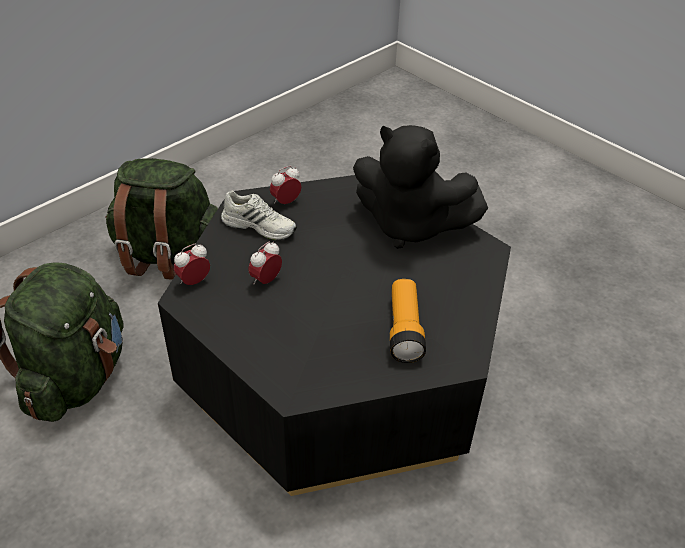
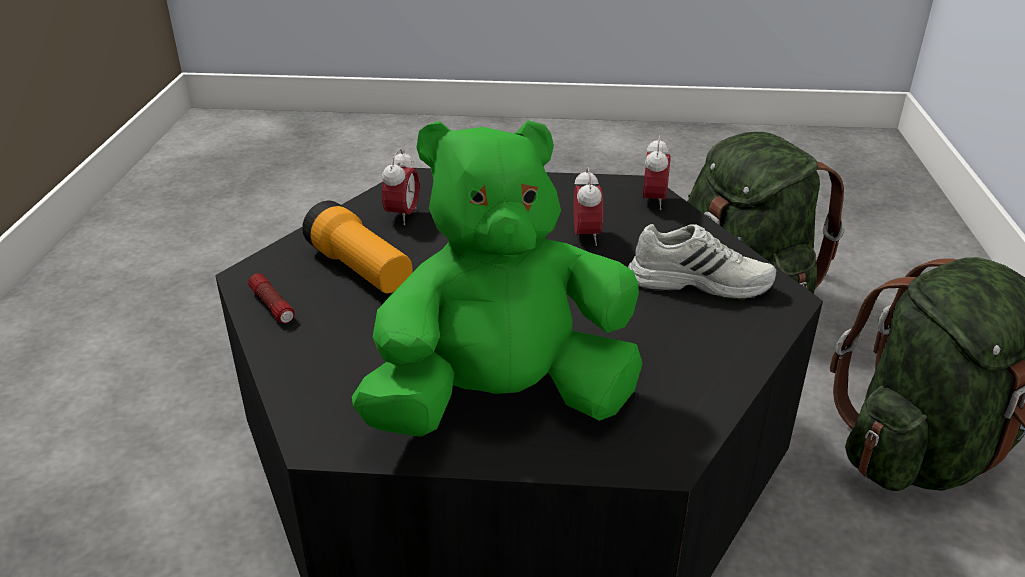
camera: 140 degrees right, 10 degrees down
(260, 225) = (699, 282): white shoe -> white shoe turned 150 degrees counterclockwise
(286, 202) = (729, 329): alarm clock -> alarm clock (402, 216)
(410, 225) = (503, 401): black plush toy -> green plush toy
(468, 331) = (272, 306): none -> flashlight

